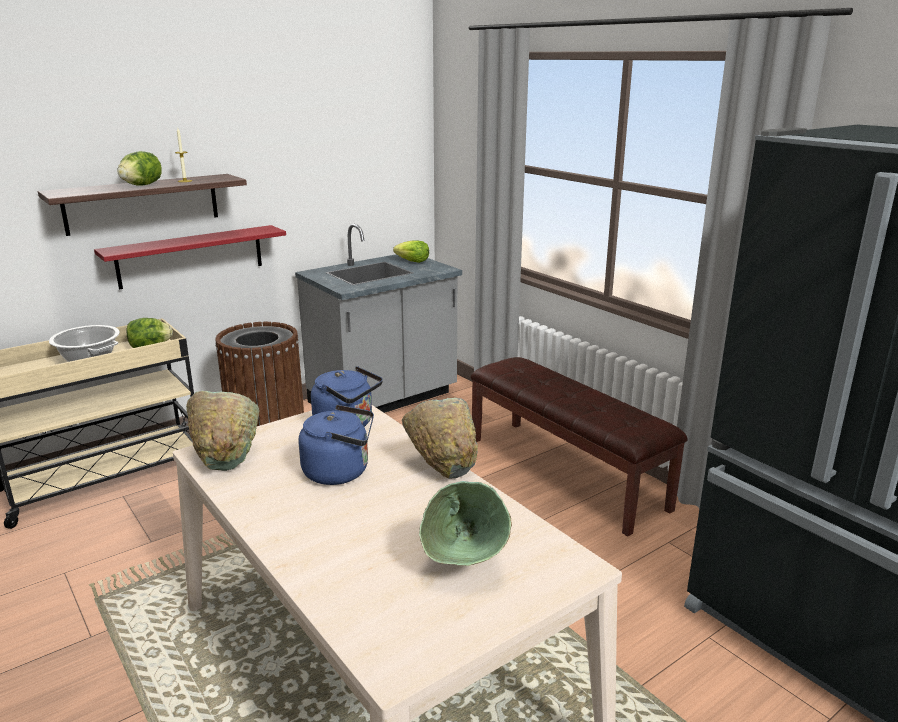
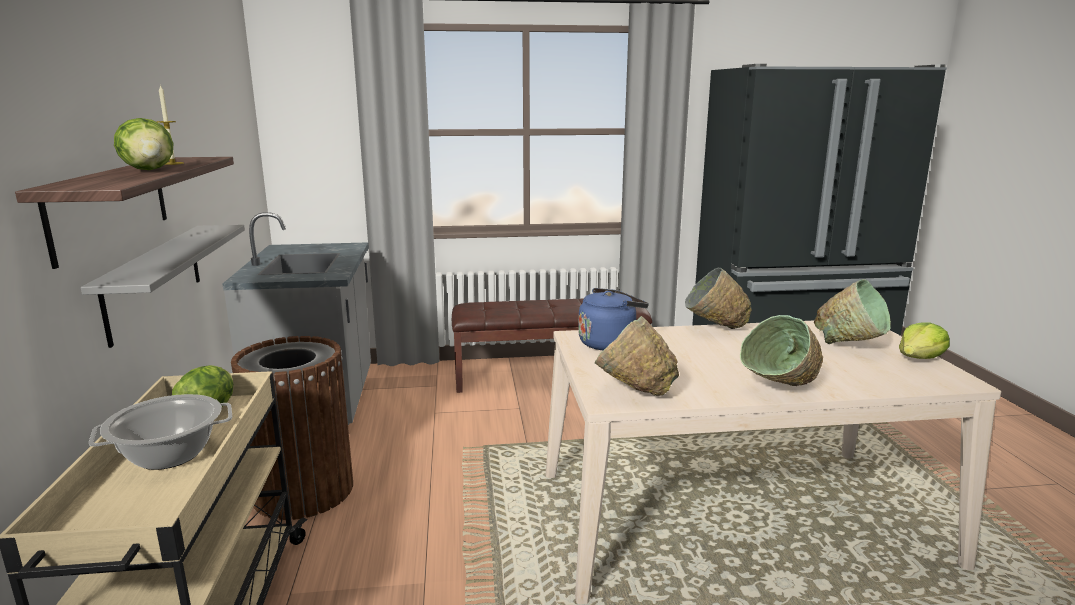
camera: 60 degrees left, 5 degrees down
(191, 256) = (154, 280): red shelf -> grey shelf
(271, 532) = (781, 392): none -> green bowl
(340, 472) = (694, 357): blue kettle -> none
(413, 261) = (304, 248): lettuce -> lettuce (919, 358)

